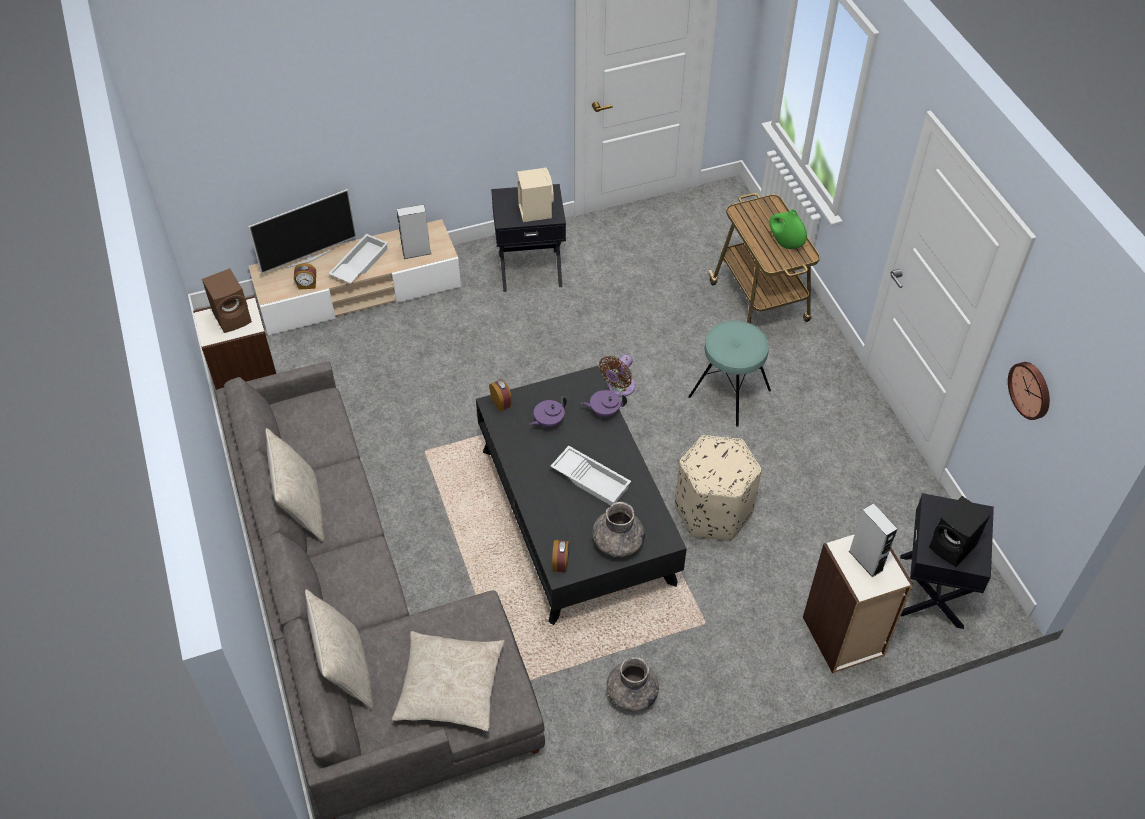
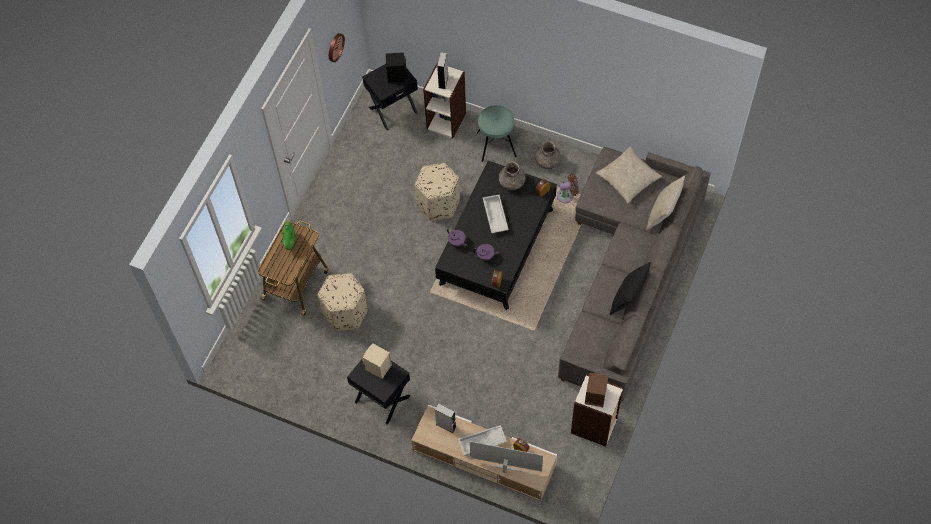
camera: 135 degrees left, 10 degrees up
(302, 509) = (628, 299): beige pillow -> black pillow
(619, 388) = (413, 292): brown fan -> brown fan (567, 196)
(670, 315) = (345, 312): none -> beige ottoman
(729, 393) = (368, 249): turquoise stool -> turquoise stool (496, 144)

